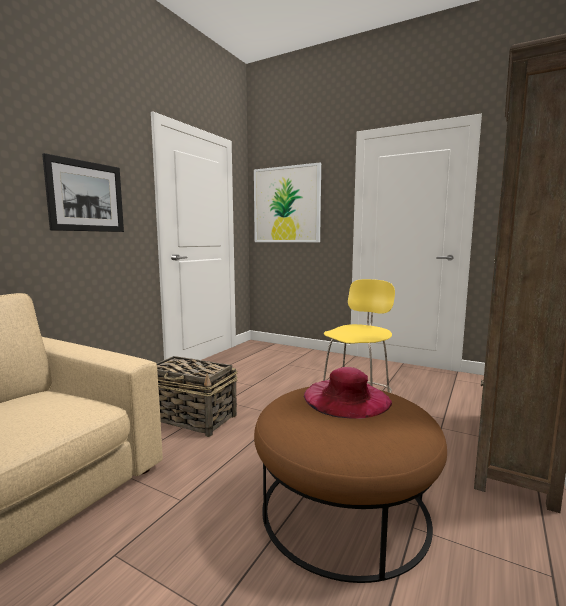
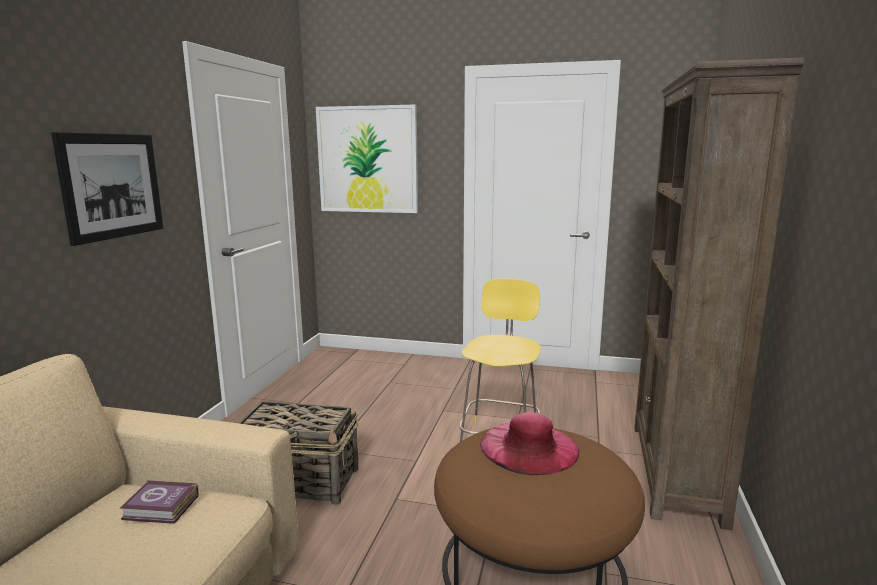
camera: 15 degrees left, 5 degrees up
(47, 402) = (162, 508): none -> book

